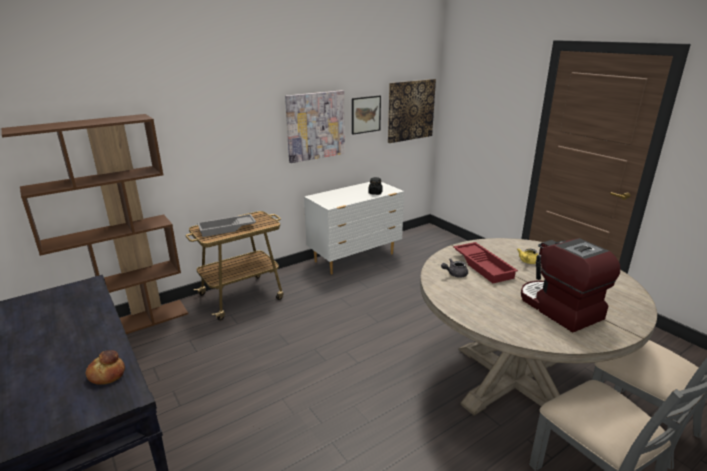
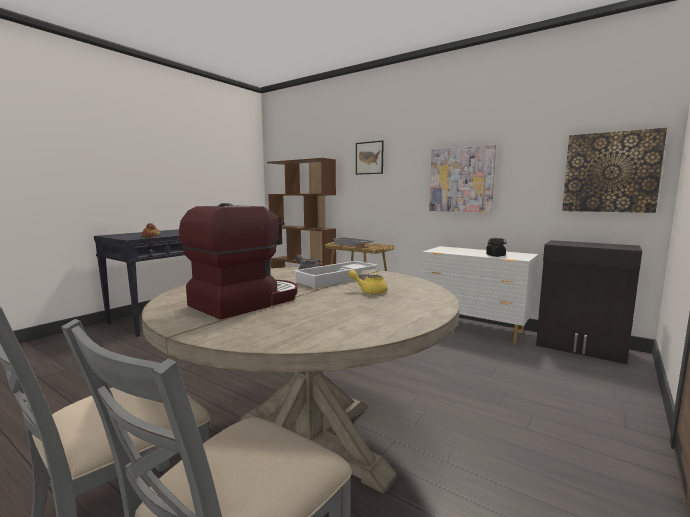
camera: 70 degrees right, 15 degrees down
(366, 114) = (528, 173): picture -> picture (369, 158)
(412, 237) = (581, 348): none -> black cabinet
(484, 266) = (337, 279): red tray -> white tray

